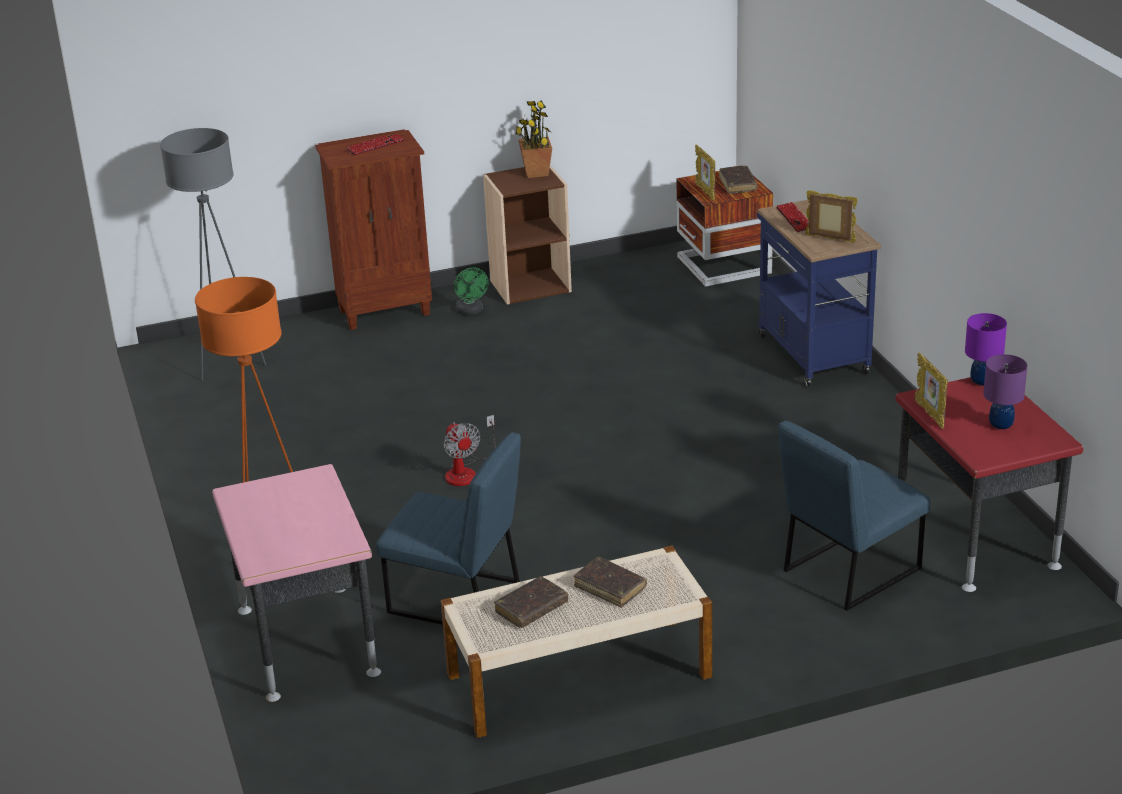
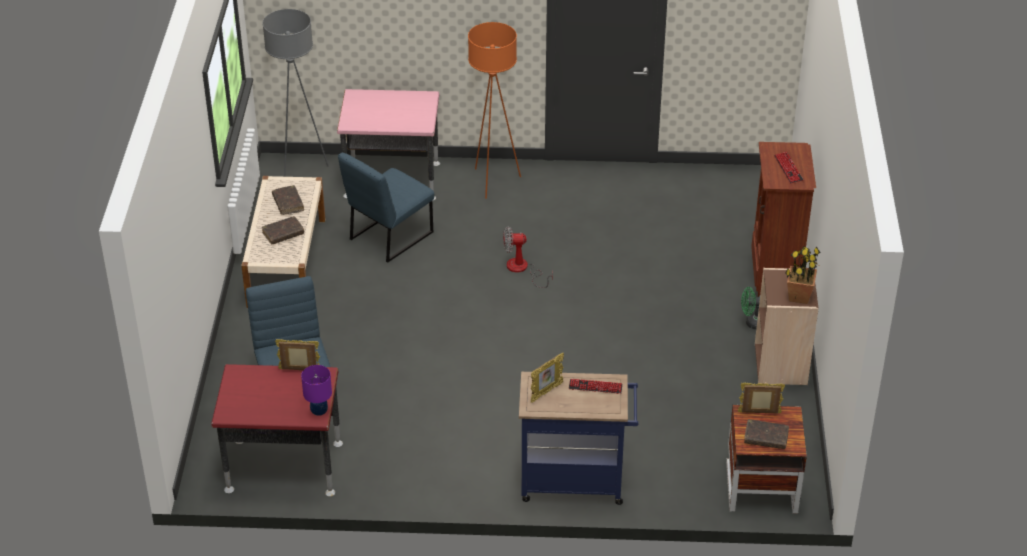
camera: 110 degrees right, 10 degrees up
(227, 363) = (734, 197): grey floor lamp -> grey floor lamp (300, 167)
(1001, 426) = (261, 396): purple table lamp -> none

